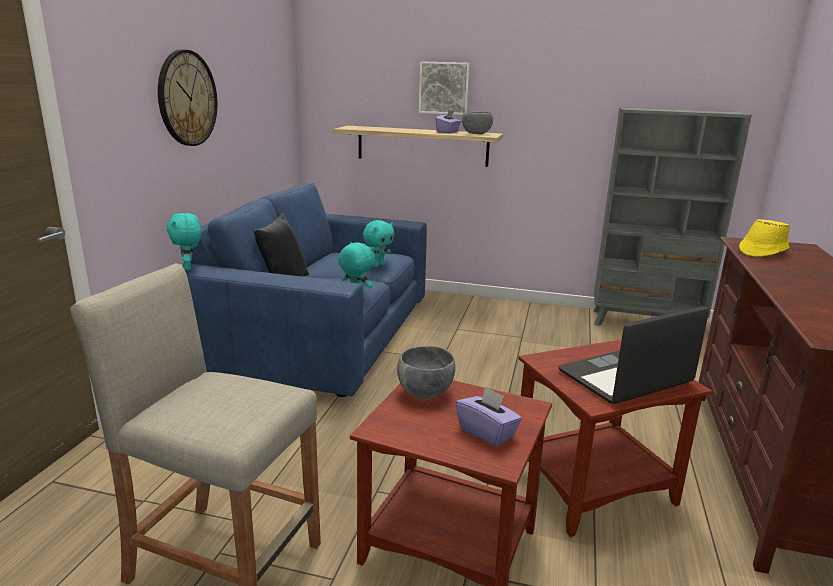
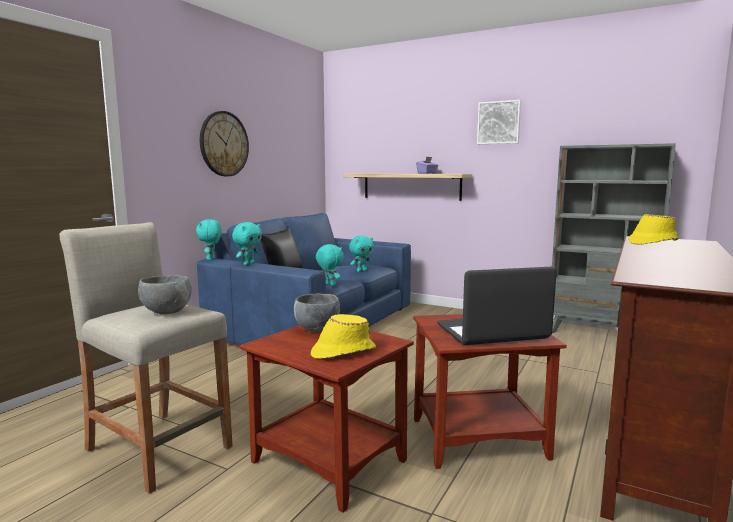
camera: 15 degrees right, 10 degrees down
(251, 276) = (248, 264): none -> turquoise plush toy
(444, 88) = (427, 141): picture -> picture (499, 122)
(476, 134) = (448, 173): grey bowl -> grey bowl (167, 312)
(487, 432) = (342, 351): purple tissue box -> yellow hat

